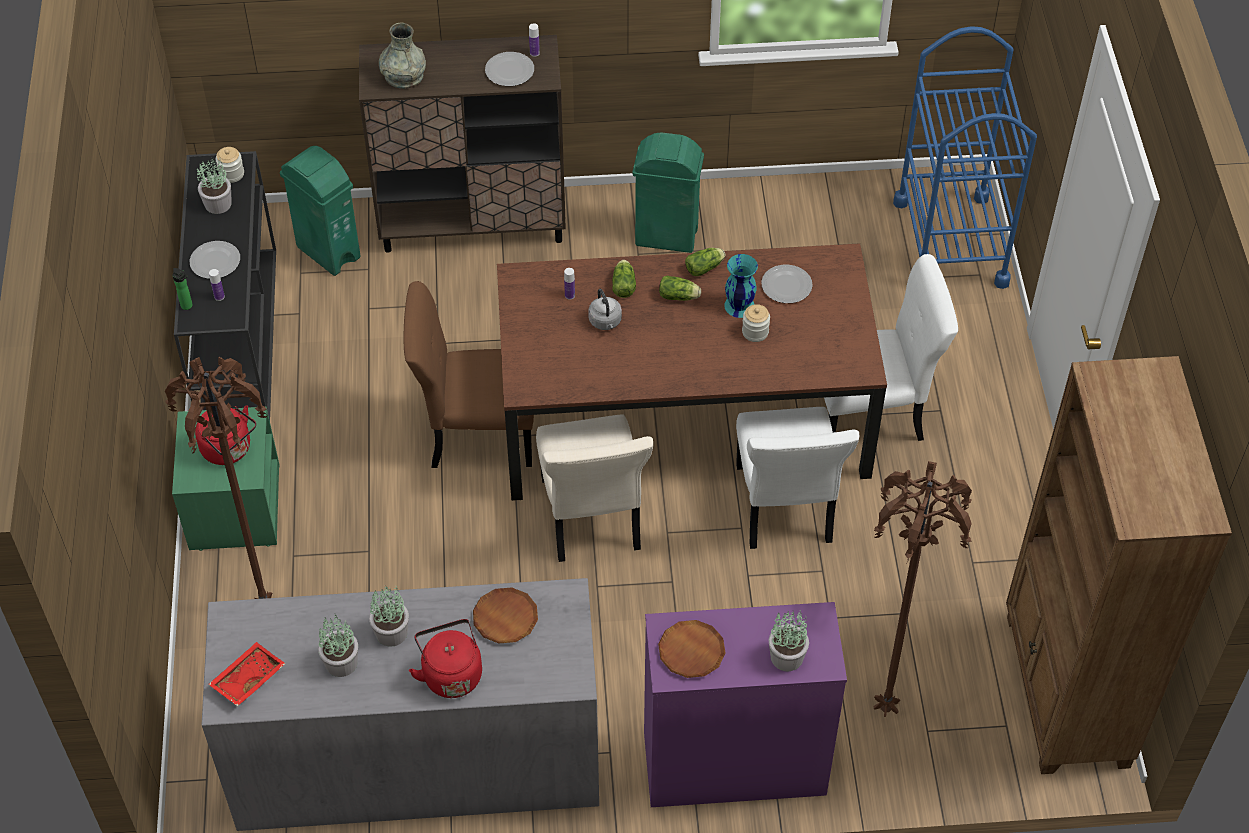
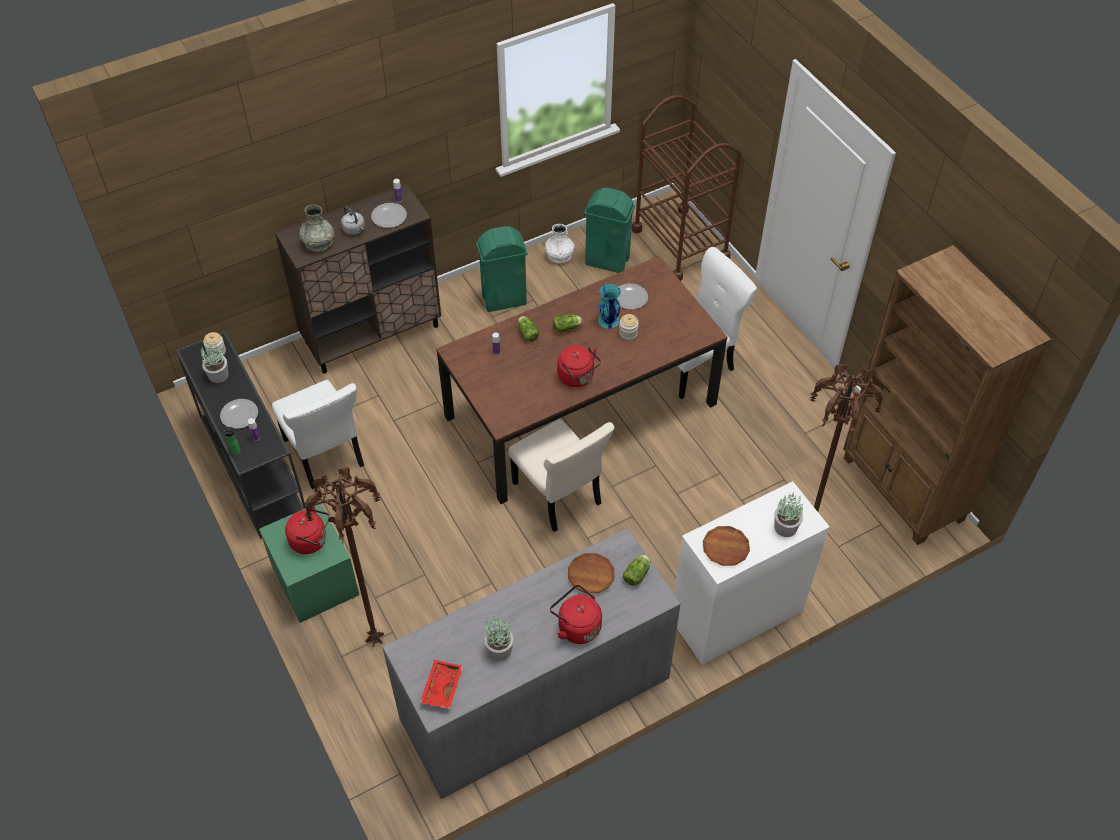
camera: 25 degrees left, 0 degrees up
(328, 251) = (284, 387): green trash can -> green trash can (606, 261)
(392, 633) = (522, 615): potted plant -> none
(476, 434) = (453, 470): brown chair -> none
(605, 322) = (530, 361): grey kettle -> grey kettle (354, 230)
(654, 366) = (577, 377): none -> red kettle
(705, 267) = (573, 303): lettuce -> lettuce (637, 573)
(734, 764) = (736, 615): purple dresser -> white dresser
(774, 203) = (559, 256): none -> white vase
(784, 508) = (674, 443): white chair -> white chair (325, 455)
(950, 242) = (680, 244): blue cart -> brown cart

